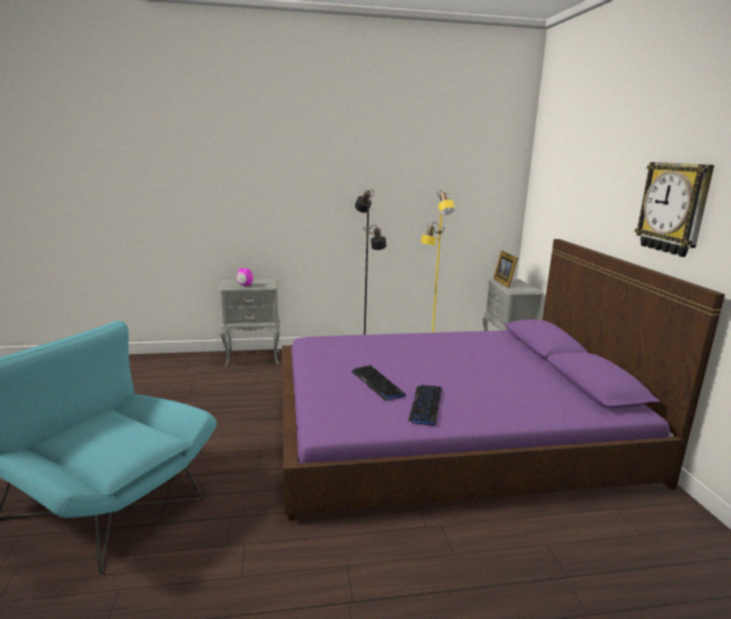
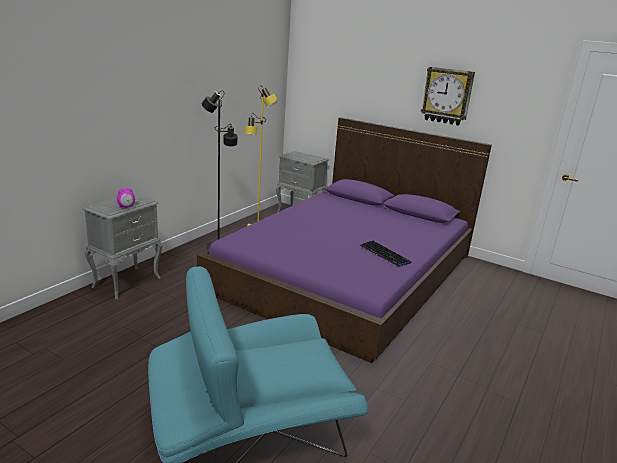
camera: 50 degrees left, 5 degrees up
(377, 383) = (338, 252): keyboard -> none
(505, 283) = (295, 156): picture frame -> none

